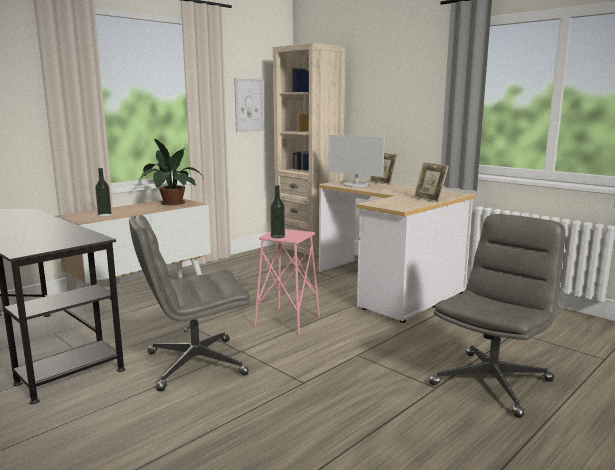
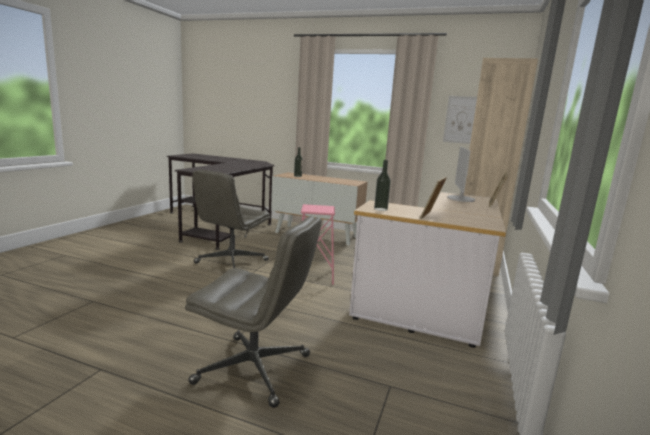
camera: 65 degrees right, 0 degrees up
(170, 203) = (346, 181): potted plant -> none
(194, 364) = (231, 262): grey office chair -> grey office chair turned 105 degrees counterclockwise
(277, 236) = (308, 207): bottle -> bottle (380, 209)

